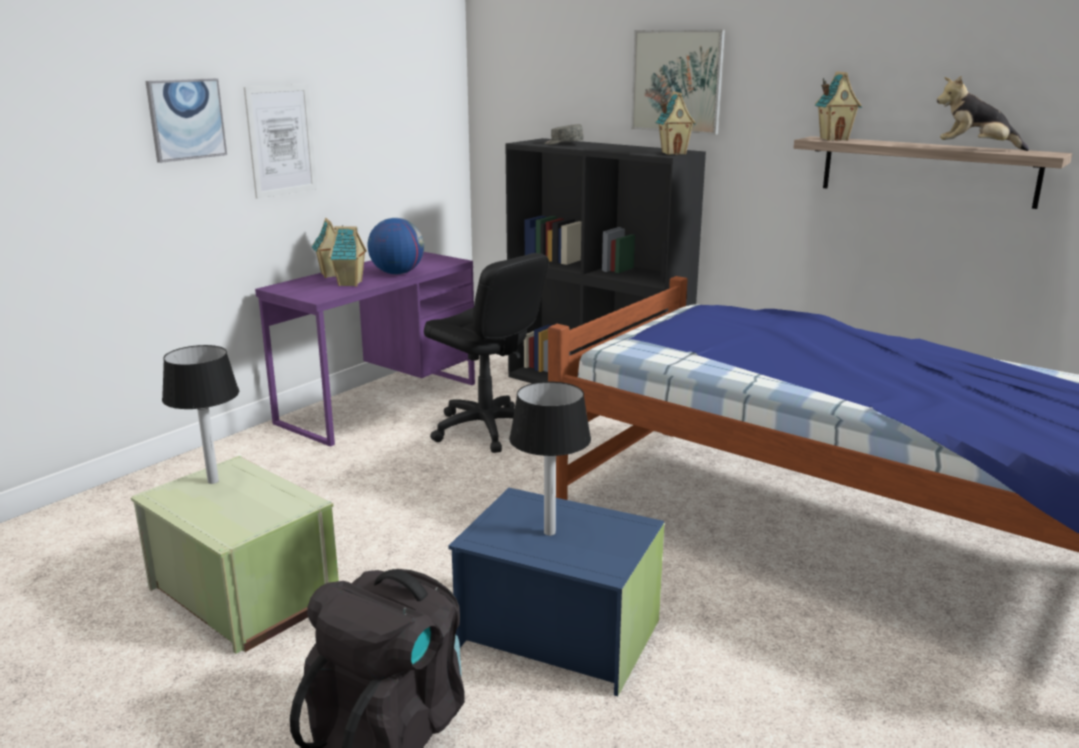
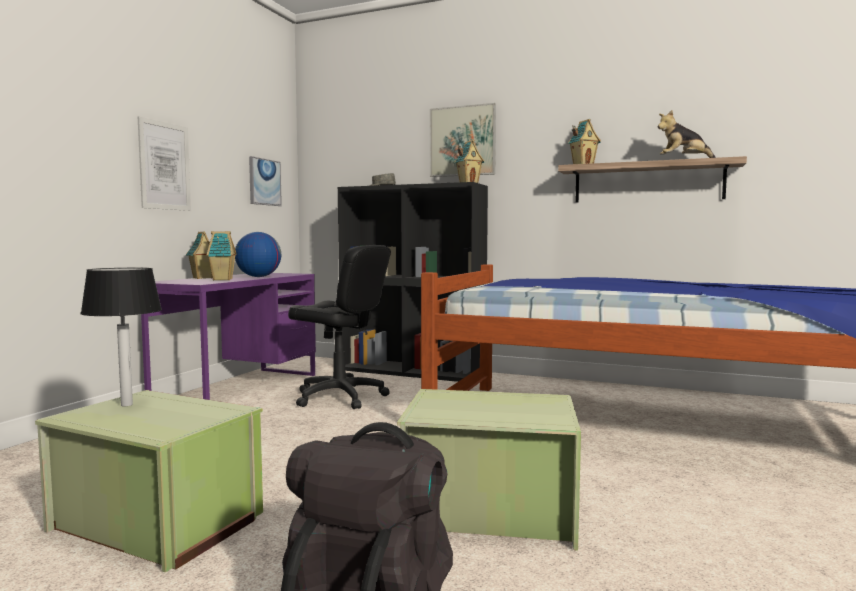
camera: 15 degrees left, 15 degrees down
(186, 119) = (88, 129): picture -> picture (264, 182)
(548, 532) = (481, 407): table lamp -> none
(559, 631) = (489, 511): blue storage box -> green storage box

